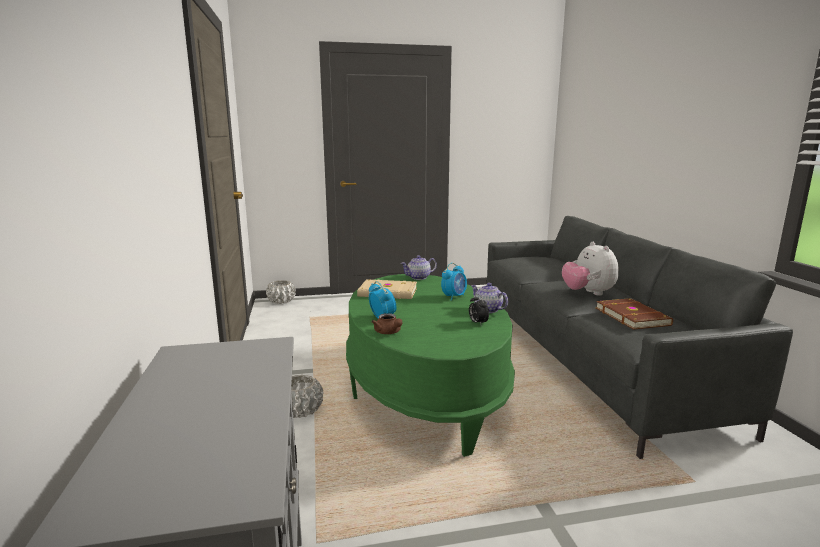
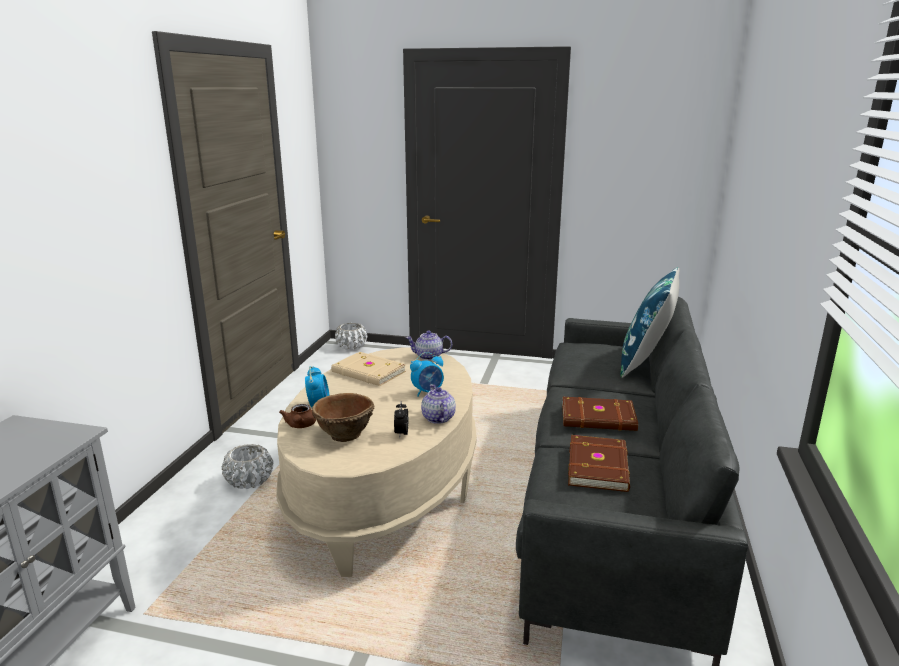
camera: 25 degrees right, 5 degrees up
(424, 389) = (385, 489): green coffee table -> beige coffee table
(435, 331) = (344, 435): none -> brown bowl
(565, 262) = (645, 362): none -> blue pillow
(588, 293) = (598, 418): plush toy -> brown book

